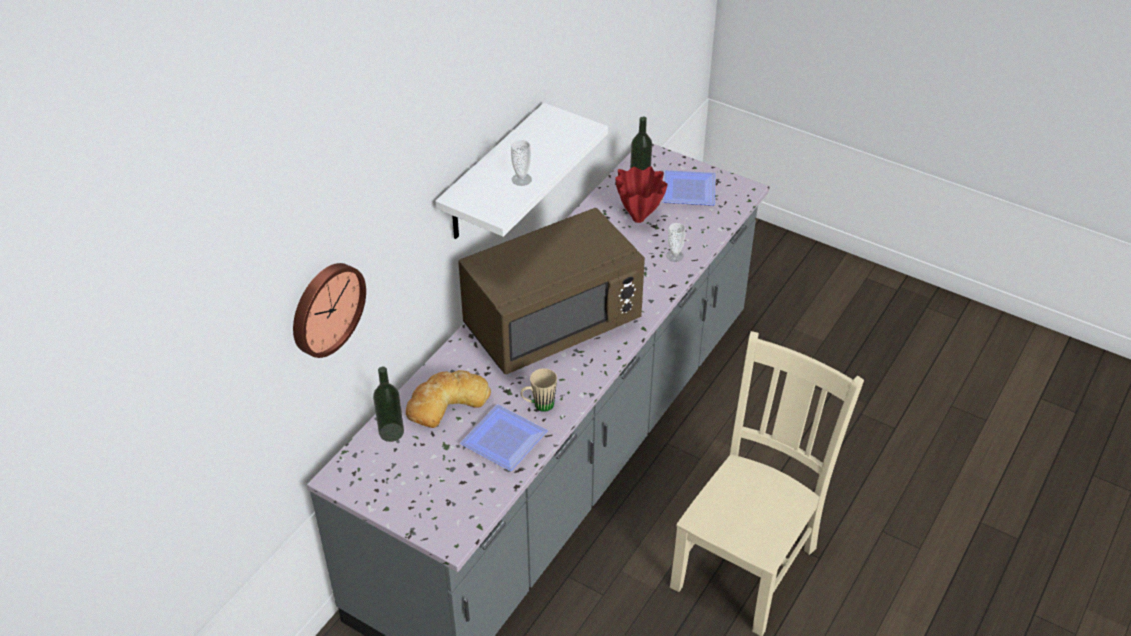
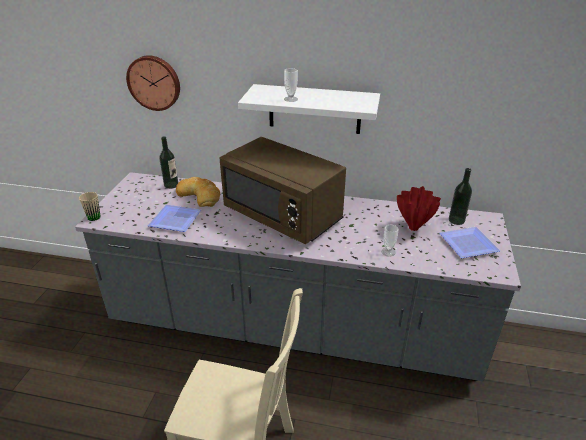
camera: 70 degrees right, 10 degrees down
(538, 405) = (208, 226): beige mug -> beige mug (92, 215)

